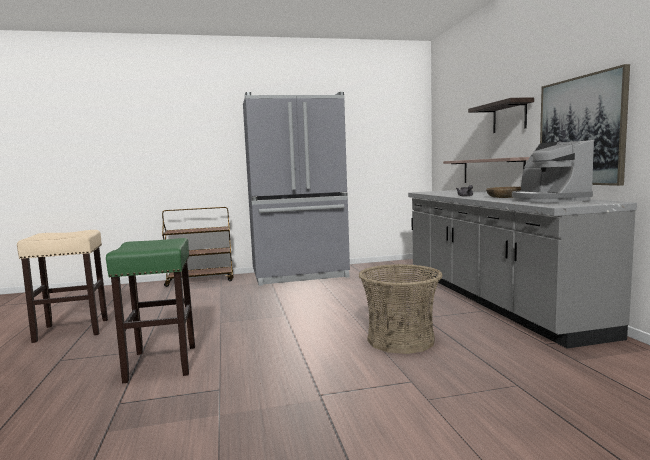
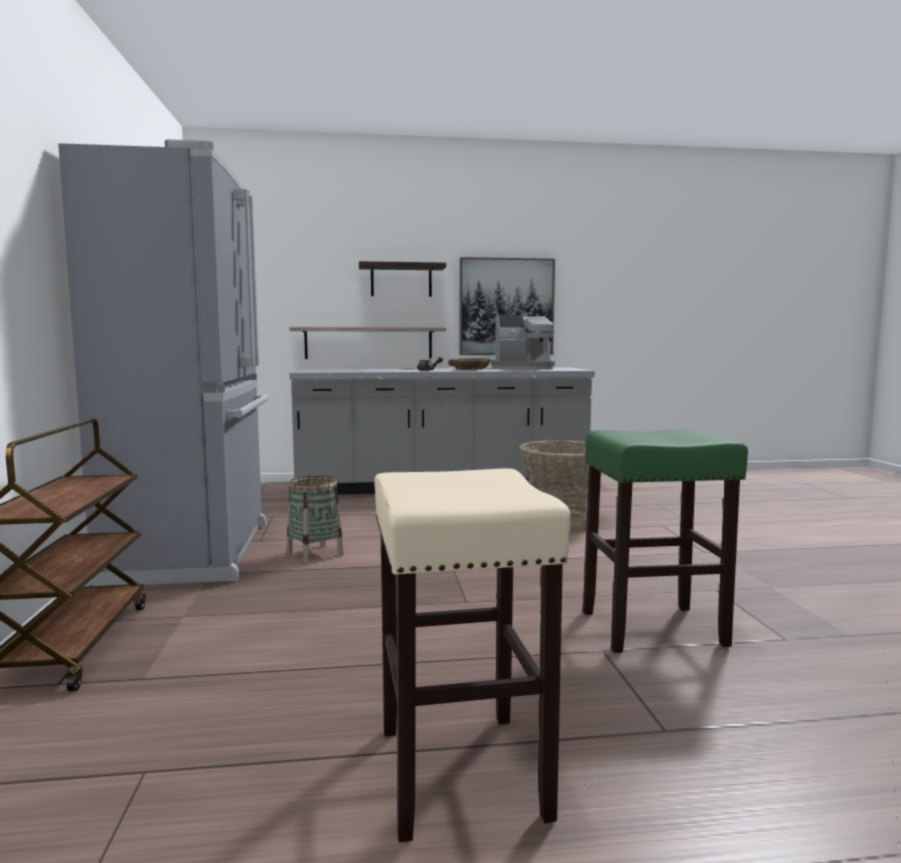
camera: 85 degrees left, 0 degrees up
(299, 291) = (315, 554): none -> basket

